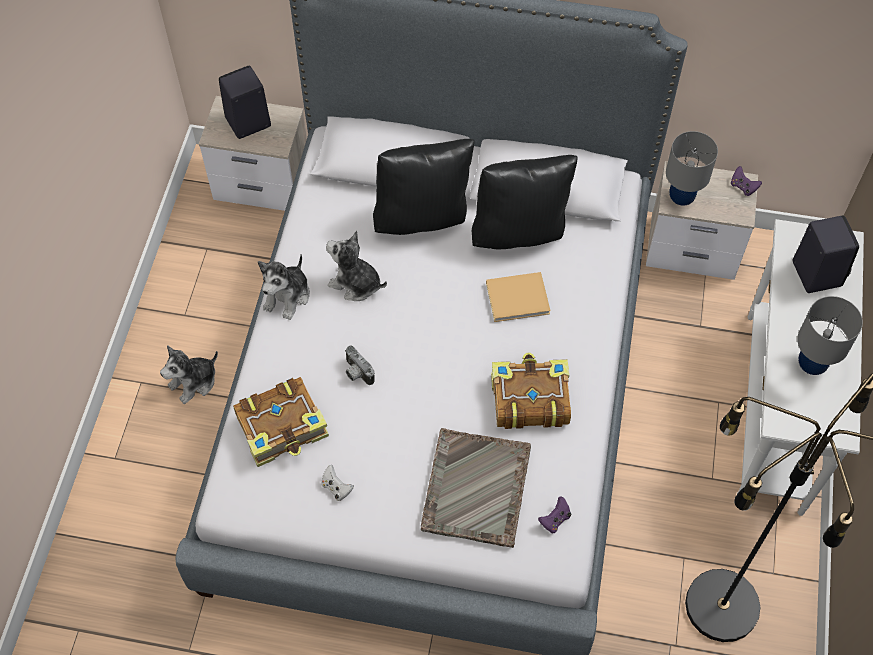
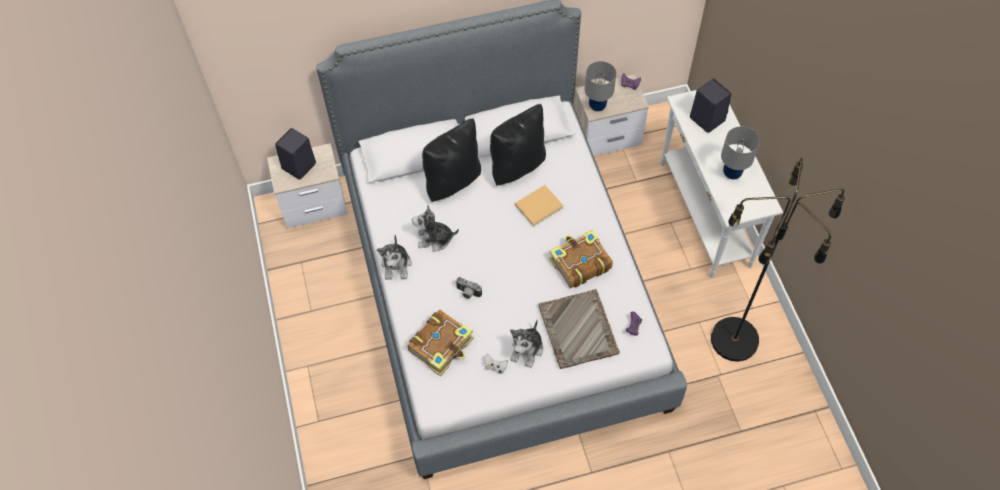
camera: 25 degrees left, 0 degrees up
(194, 382) = (342, 350): plush toy -> plush toy (527, 349)

